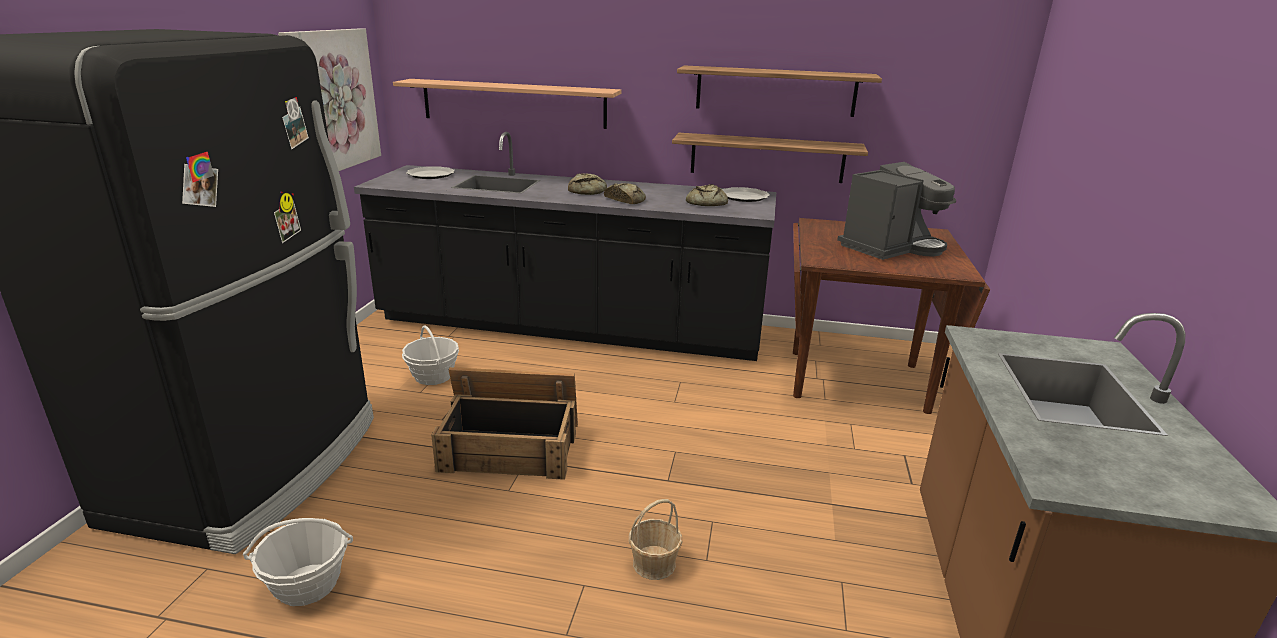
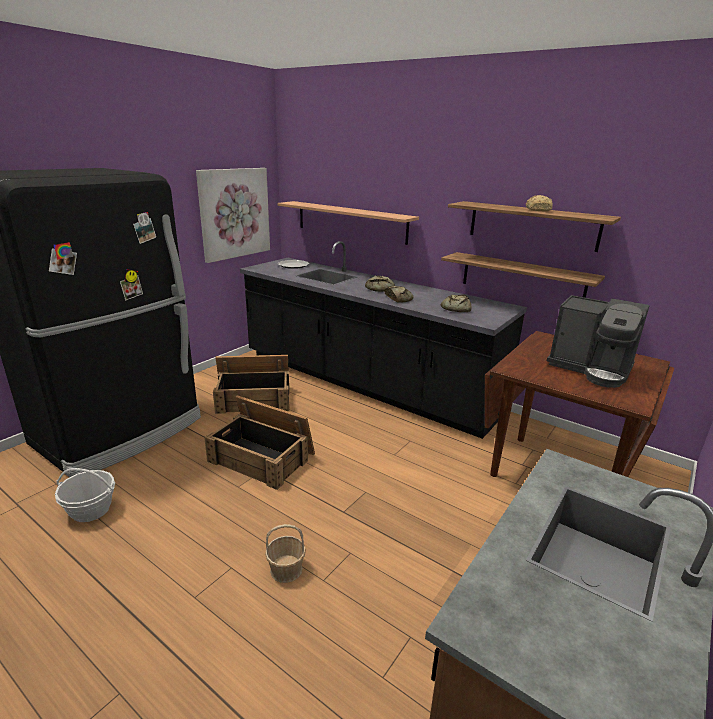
camera: 25 degrees right, 0 degrees up
(433, 376) = (254, 398): basket -> crate
(744, 197) = (493, 307): plate -> none
(787, 71) = (538, 210): none -> bread
(891, 247) = (591, 369): coffee machine -> coffee machine turned 45 degrees clockwise

